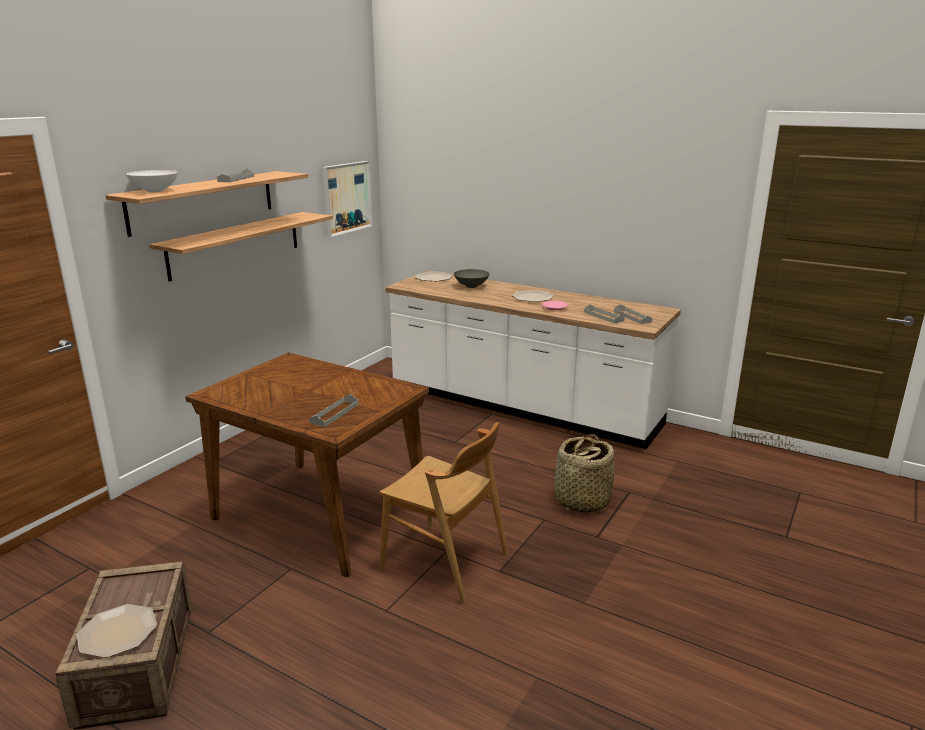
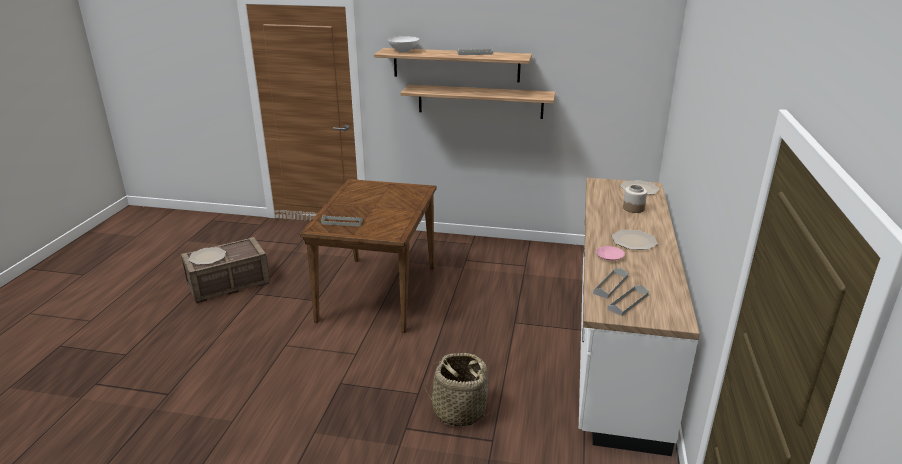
camera: 70 degrees right, 5 degrees up
(346, 198) = (616, 90): picture -> none
(445, 561) = (342, 356): brown chair -> none
(471, 286) = (633, 208): grey bowl -> jar

